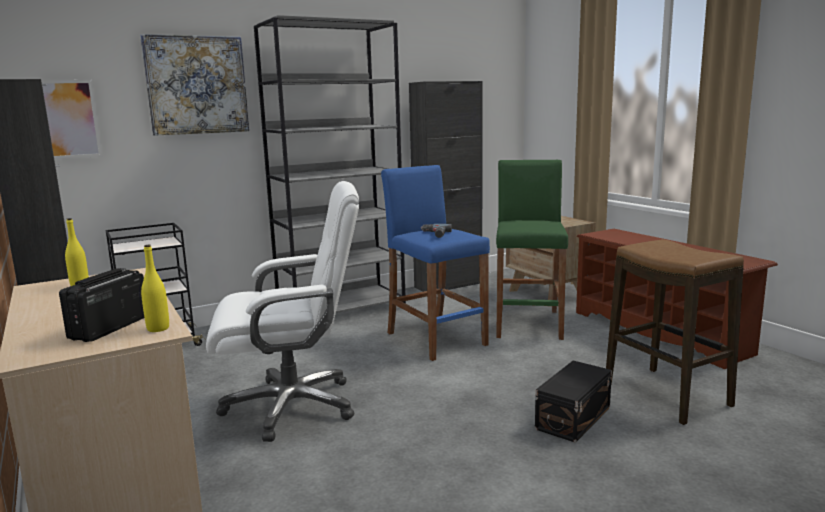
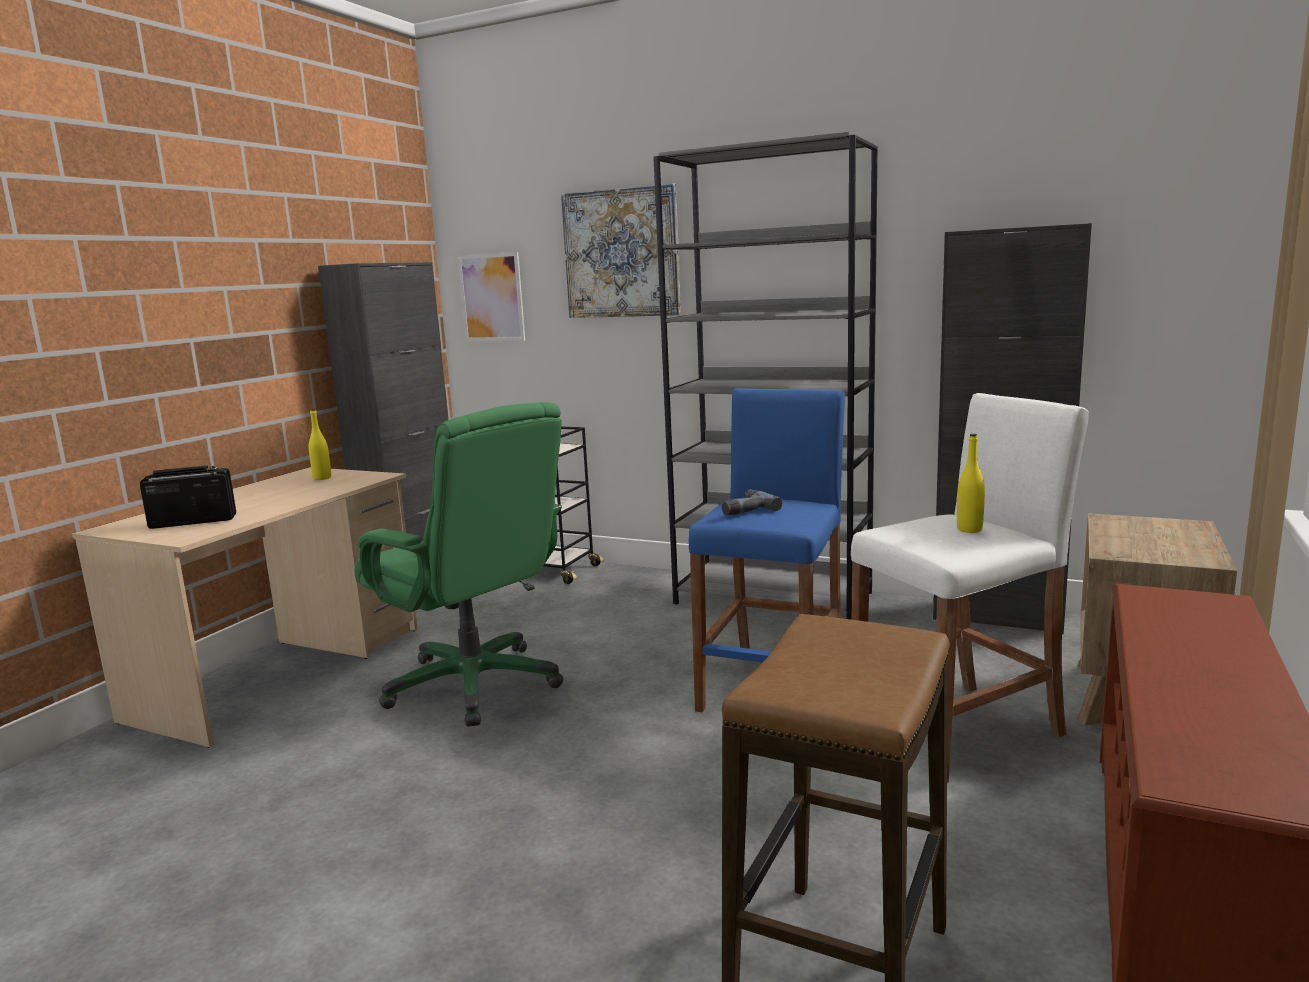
camera: 55 degrees right, 0 degrees up
(158, 328) = (195, 533): yellow bottle -> yellow bottle (969, 529)
(293, 406) = (475, 685): white office chair -> green office chair
(528, 323) = (957, 731): green stool -> white stool
(571, 418) = (628, 891): black storage box -> none

